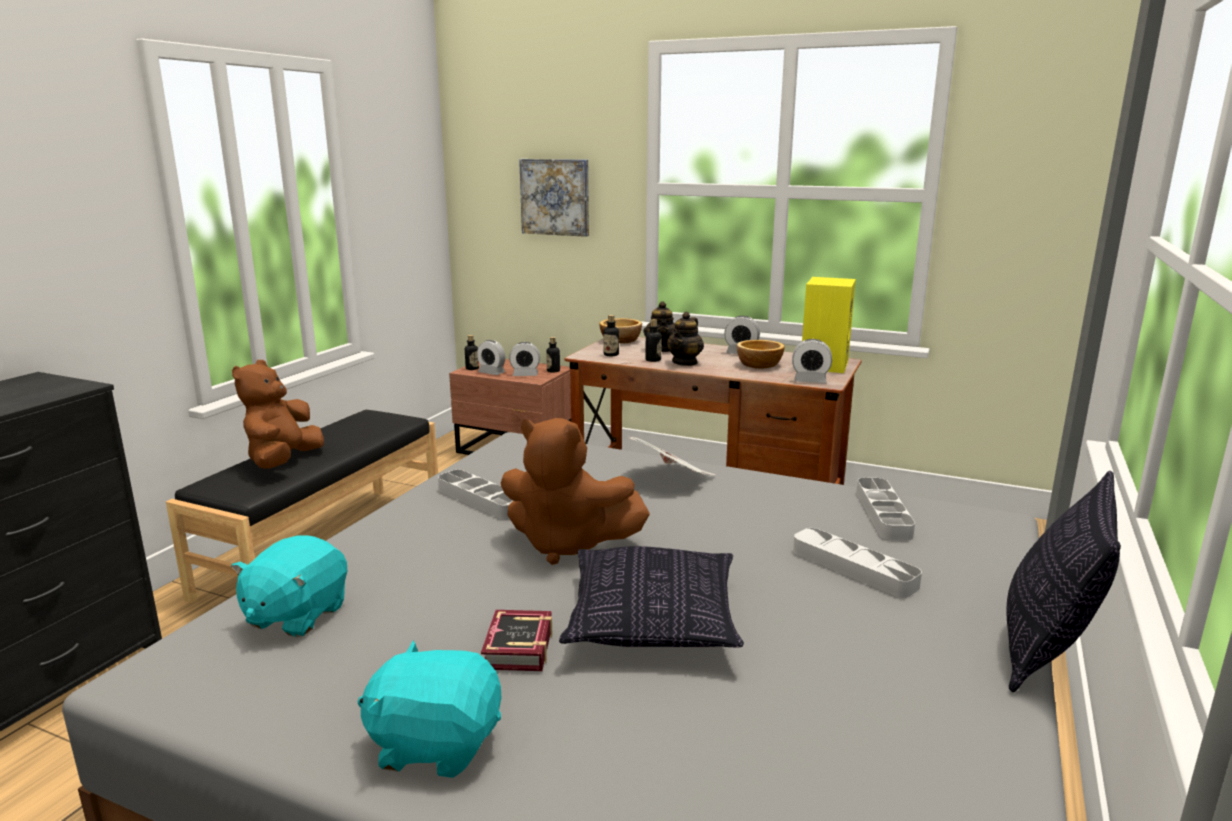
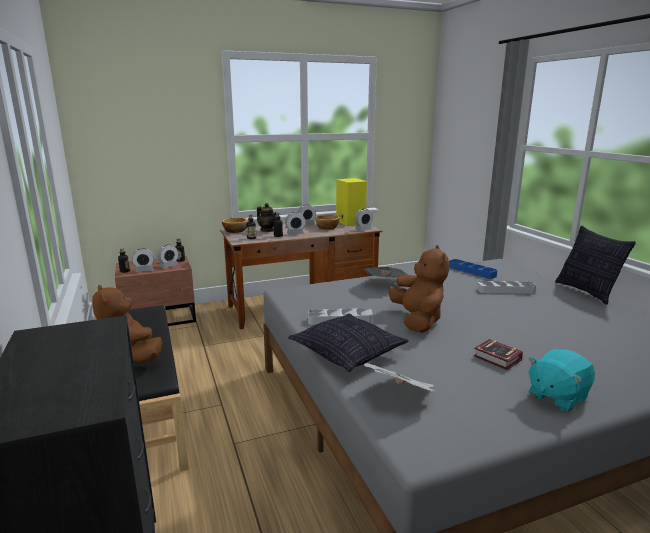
camera: 45 degrees left, 0 degrees up
(296, 615) = (401, 395): turquoise plush toy -> newspaper
(555, 197) = (162, 147): picture -> none
(567, 544) = (417, 320): brown plush toy -> brown plush toy turned 75 degrees counterclockwise
(652, 622) = (505, 330): pillow -> pillow (348, 353)
(685, 362) = (295, 233): teapot -> alarm clock
(883, 514) = (471, 271): grey tray -> blue tray

